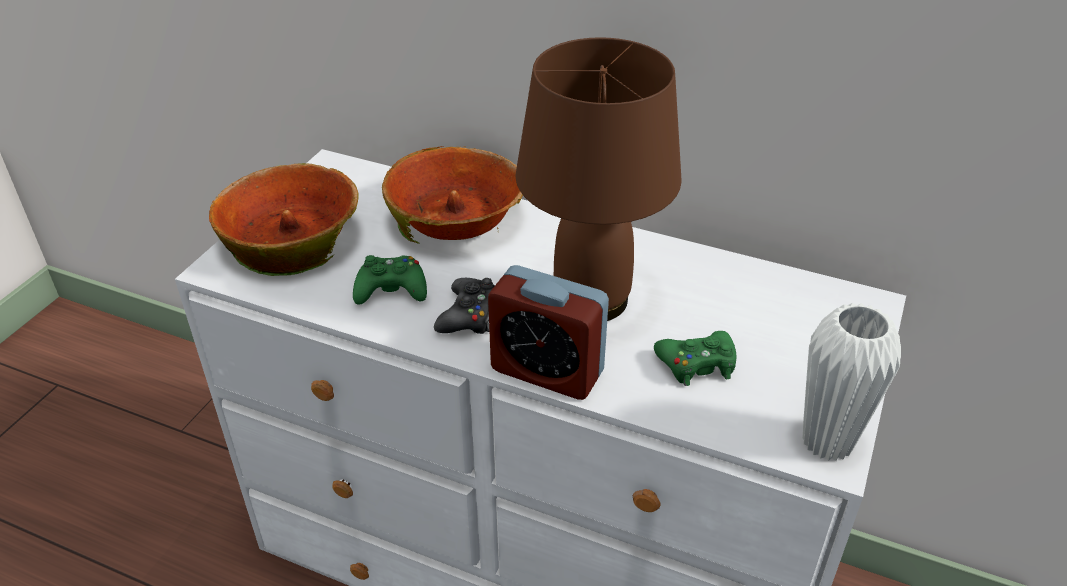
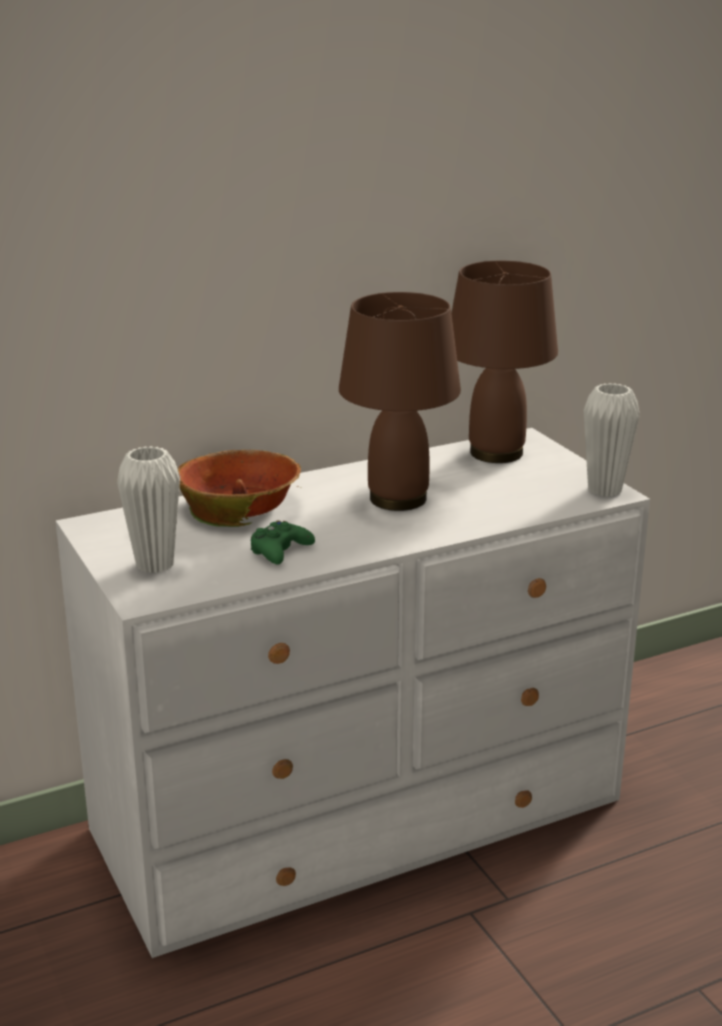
camera: 50 degrees left, 15 degrees down
(291, 238) = (155, 564): bowl -> white vase
(469, 315) = (350, 536): black game controller -> none
(547, 371) = (440, 533): alarm clock -> none
(697, 364) = (500, 495): green game controller -> none
(795, 305) = (495, 453): none -> brown table lamp

